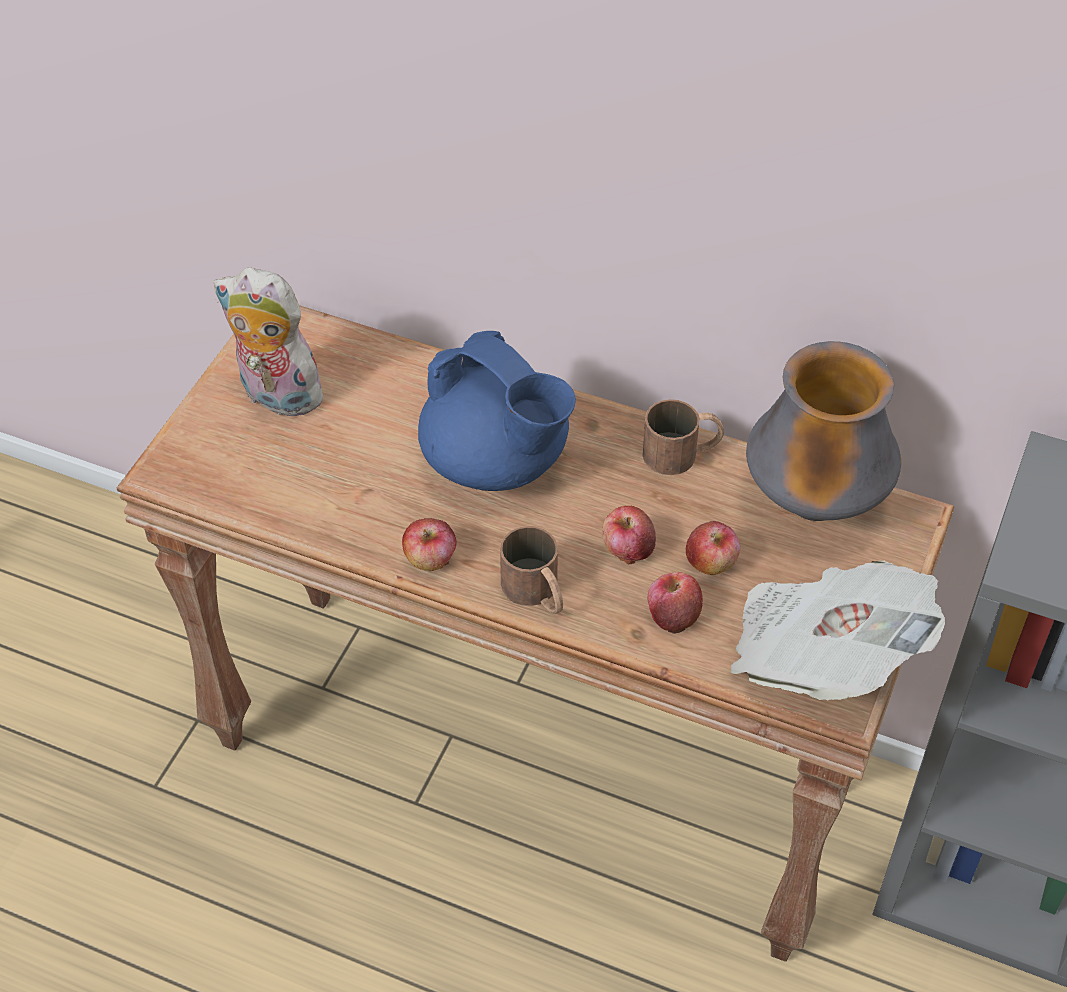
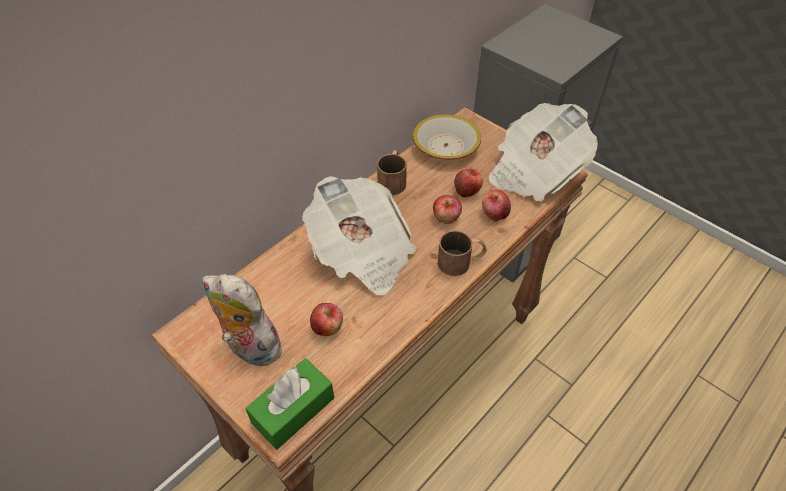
camera: 70 degrees left, 0 degrees up
(198, 473) = (293, 410): none -> green tissue box
(276, 396) = (250, 348): plush toy -> plush toy turned 75 degrees clockwise
(430, 559) = (419, 302): apple -> apple (327, 327)
(497, 462) = (362, 253): blue teapot -> newspaper
(814, 503) = (445, 146): vase -> bowl

